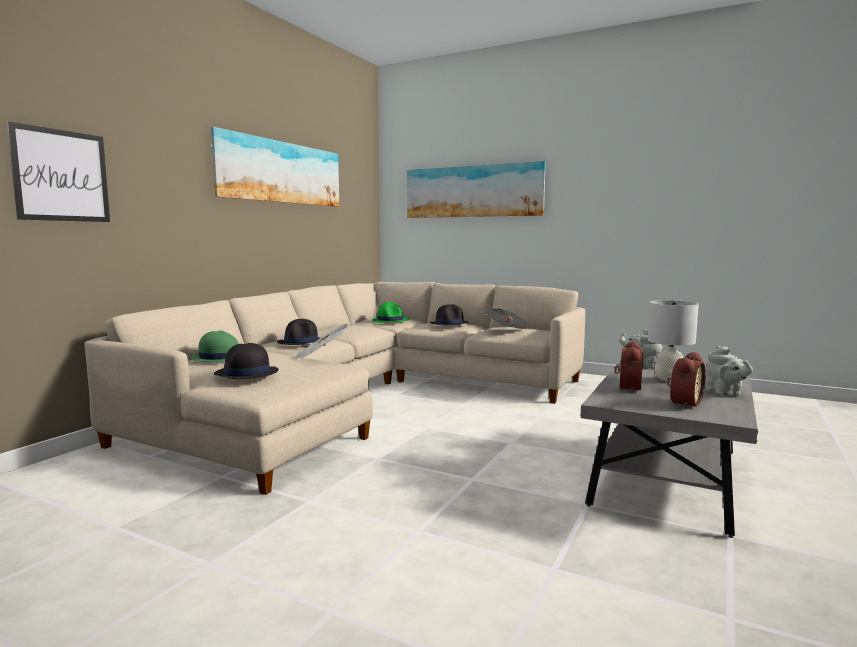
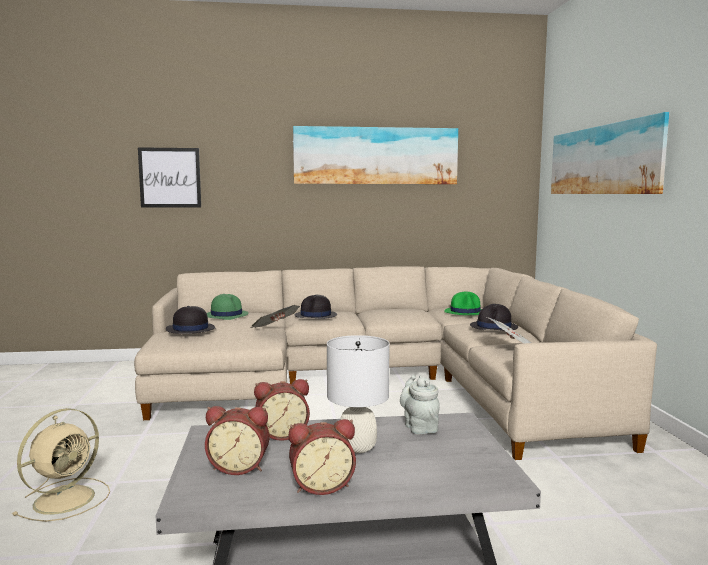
camera: 55 degrees right, 0 degrees up
(426, 562) = (66, 498): none -> beige fan
(725, 393) = (321, 485): grey teapot -> alarm clock

